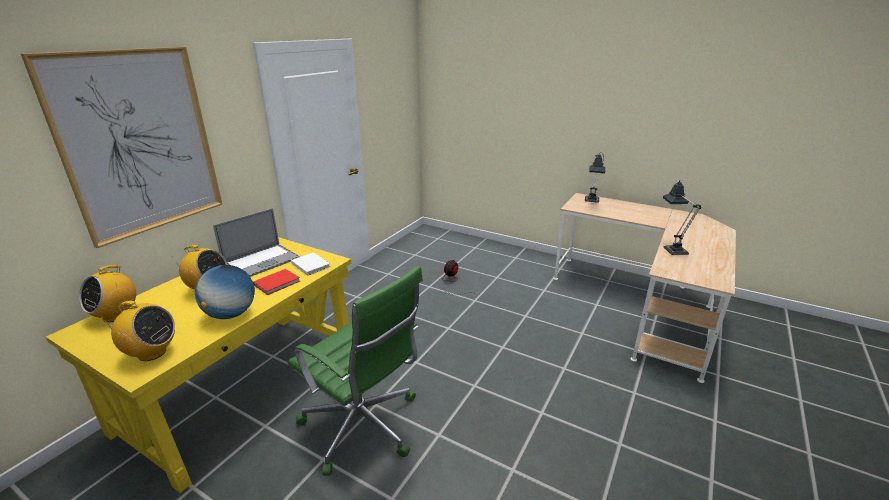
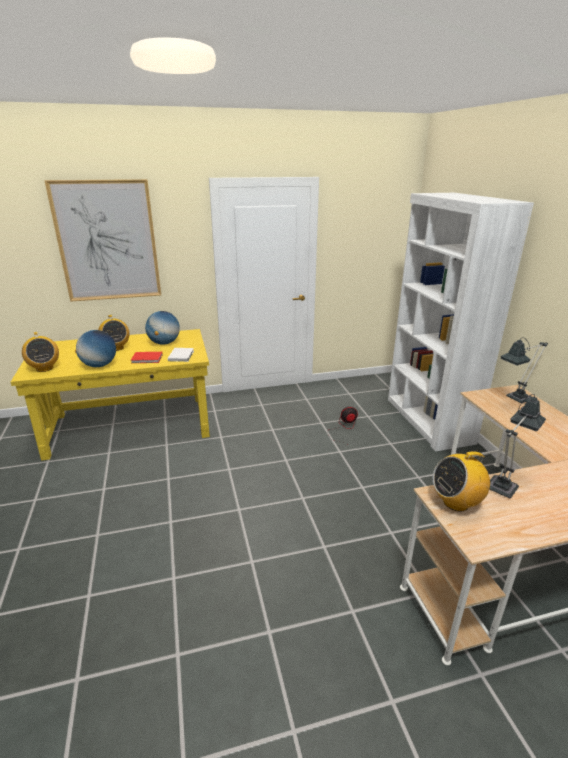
camera: 45 degrees right, 0 degrees up
(116, 315) = (66, 344): radio -> radio (456, 502)
(261, 261) = (164, 343): laptop -> globe
(363, 427) = (144, 486): green office chair -> none
(495, 250) = (428, 420): none -> white bookcase

